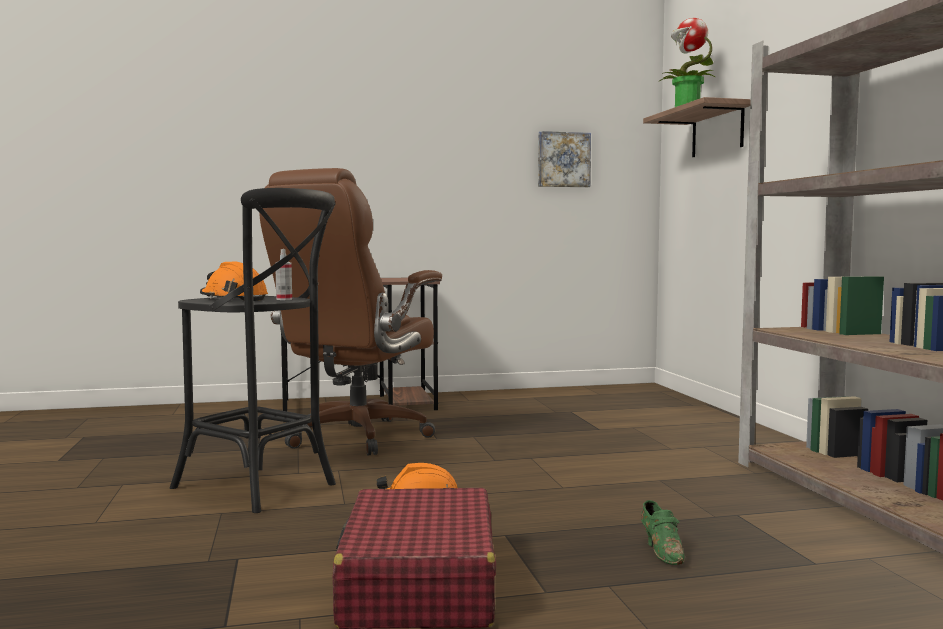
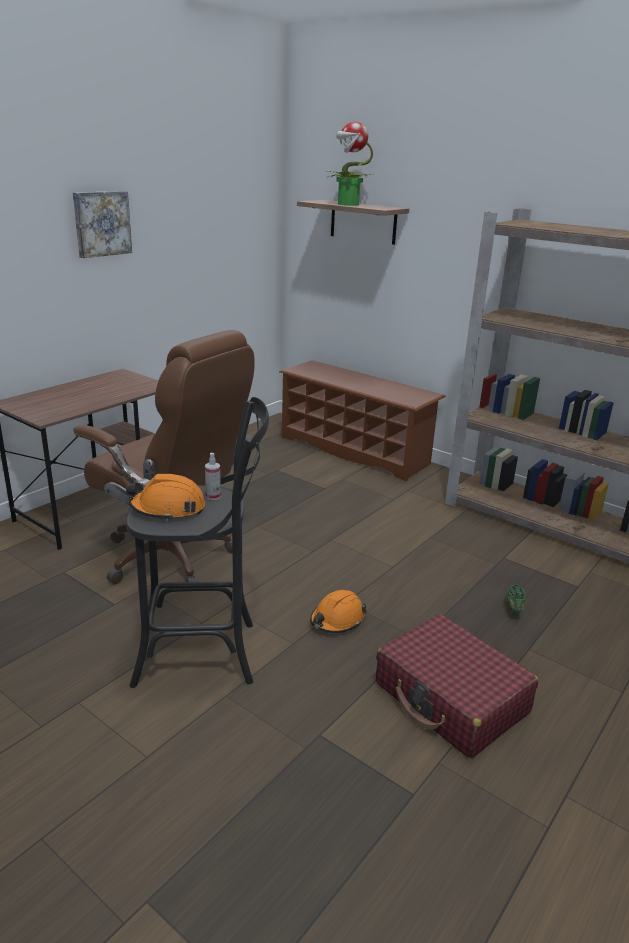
camera: 40 degrees left, 20 degrees up
(356, 437) = (171, 557): brown office chair -> brown office chair turned 45 degrees counterclockwise
(563, 160) = (219, 233): picture -> picture (101, 223)
(662, 551) = (513, 607): green shoe -> green shoe turned 120 degrees counterclockwise
(692, 413) = (354, 450): none -> brown shoe rack

